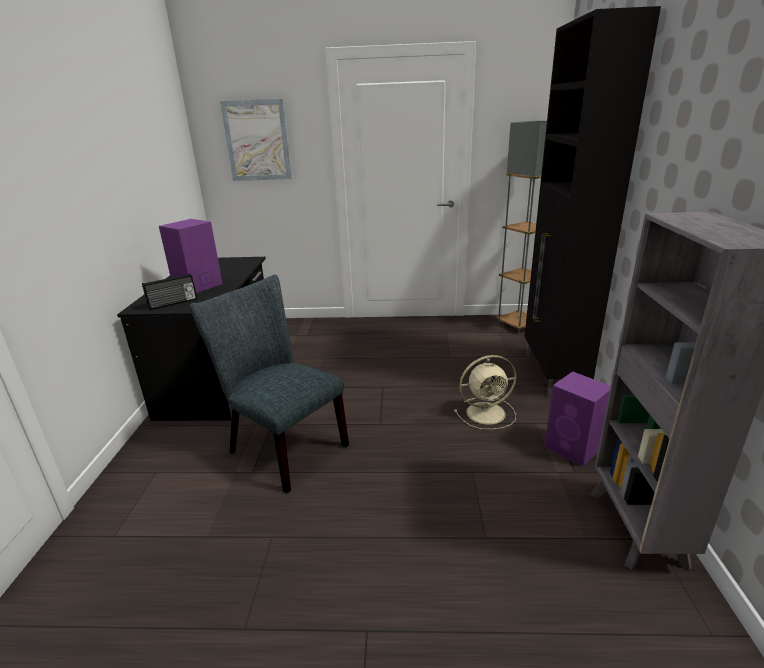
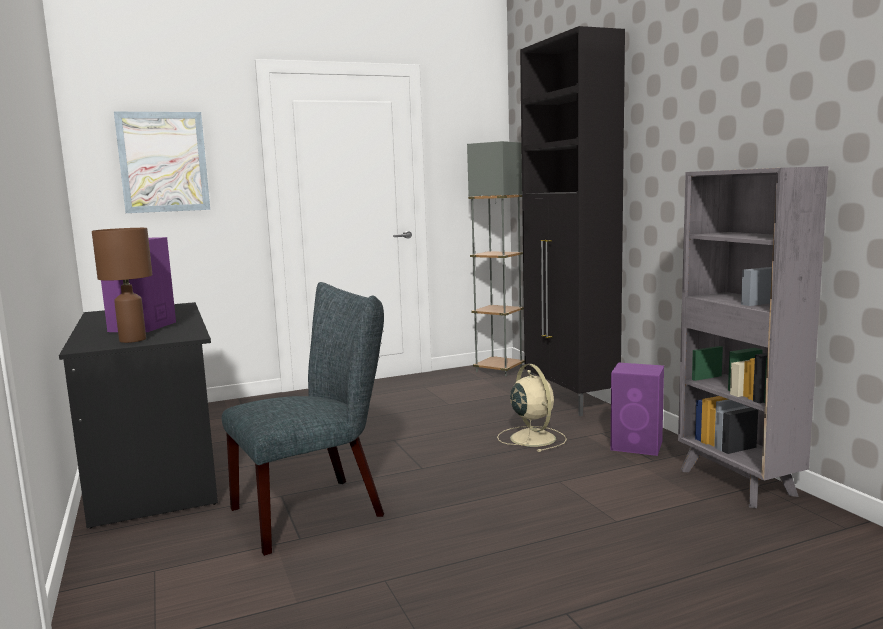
camera: 25 degrees left, 15 degrees down
(173, 303) = (133, 339): radio -> brown table lamp
(282, 446) = (317, 510): grey chair -> grey chair turned 135 degrees clockwise
(487, 413) = (532, 438): beige fan -> beige fan turned 75 degrees counterclockwise

